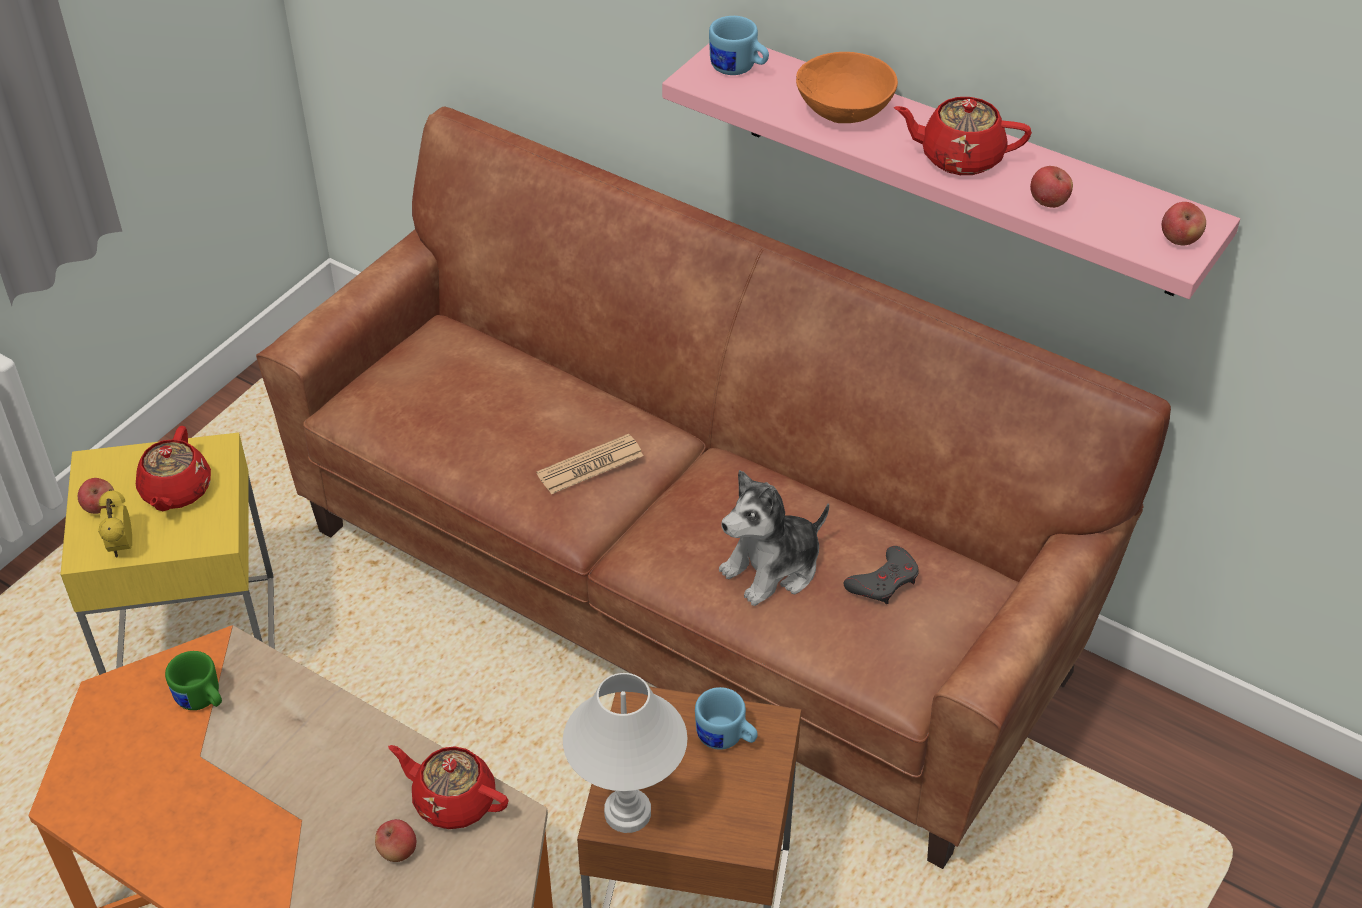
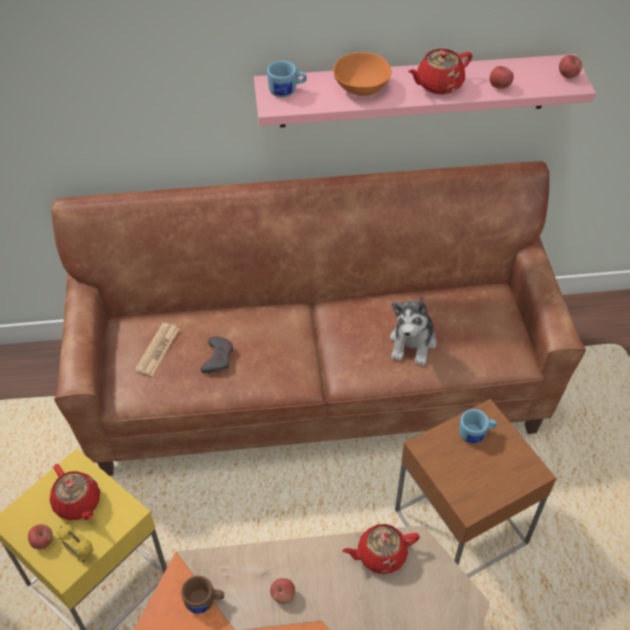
camera: 40 degrees left, 5 degrees up
(202, 700) = (204, 602): green mug -> brown mug
(398, 851) = (383, 599): apple -> apple (283, 595)
(590, 465) = (280, 347): newspaper -> newspaper (157, 349)
(627, 813) = (474, 499): white table lamp -> none
(884, 581) = (463, 317): grey game controller -> grey game controller (218, 358)

